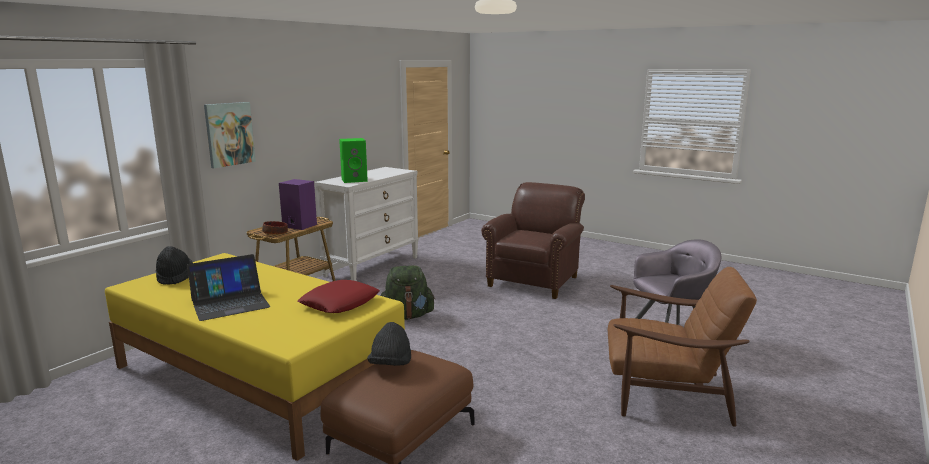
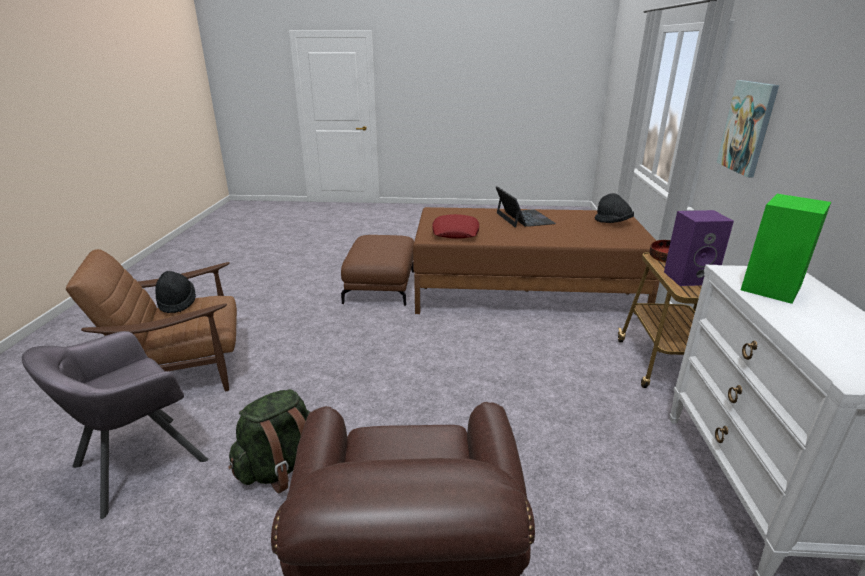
camera: 150 degrees right, 10 degrees up
(230, 303) = (524, 218): laptop -> laptop turned 135 degrees clockwise
(258, 375) = (526, 291): yellow bed -> brown bed
(390, 365) = (390, 246): black hat -> black hat (177, 303)
(407, 316) = (510, 383): green backpack -> green backpack (281, 468)

